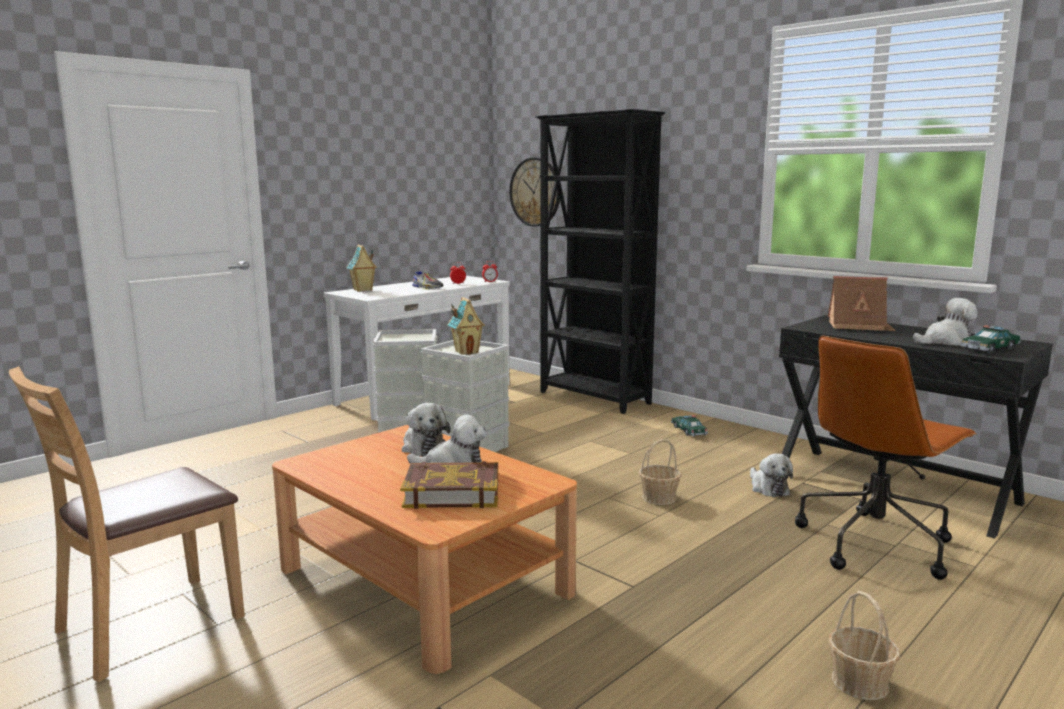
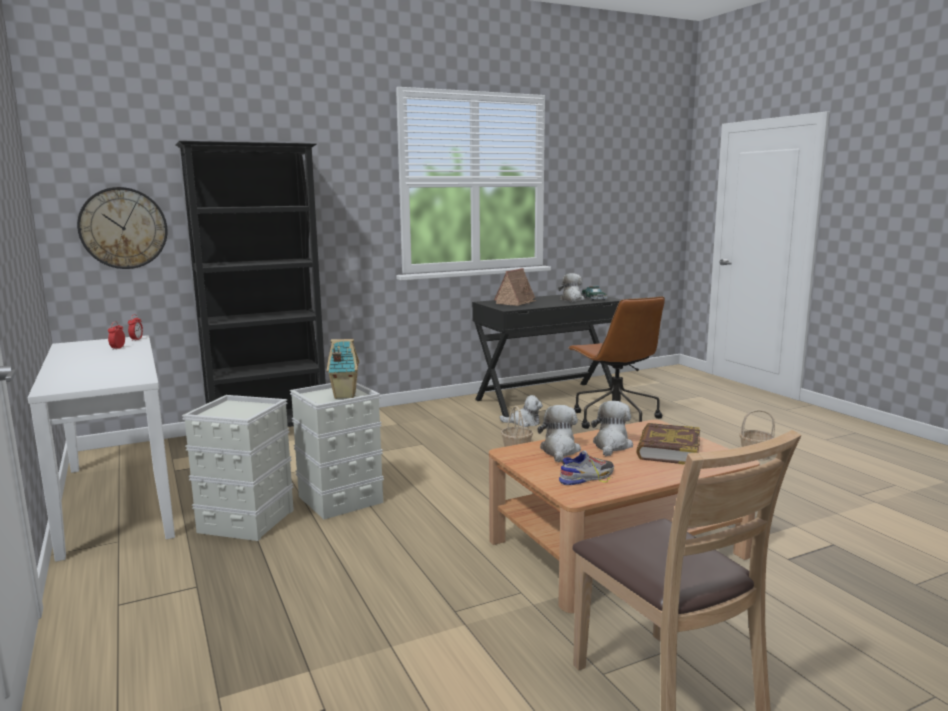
camera: 70 degrees left, 0 degrees up
(362, 290) = (65, 380): toy house -> none
(423, 447) = (559, 451): plush toy -> plush toy turned 75 degrees counterclockwise
(427, 287) = (116, 358): shoe -> shoe (587, 477)
(688, 431) = (397, 419): toy car -> none

